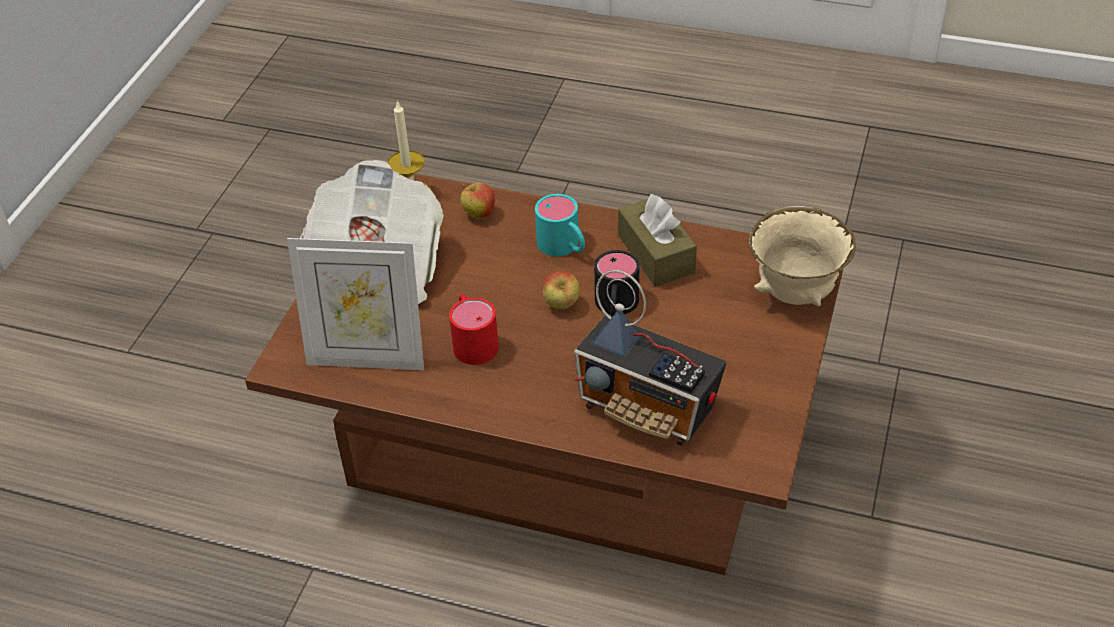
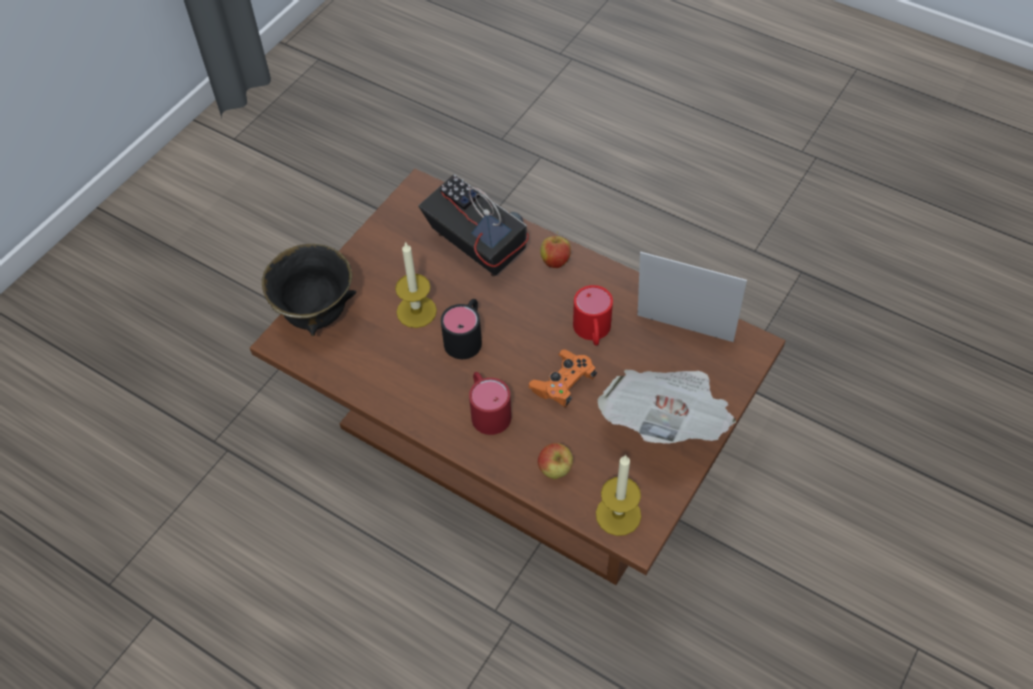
camera: 165 degrees left, 10 degrees up
(492, 284) = (563, 384): none -> orange game controller
(561, 305) = (510, 348): apple -> apple (555, 261)
(564, 247) = (487, 410): turquoise mug -> red mug
(656, 254) = (410, 382): brown tissue box -> none
(685, 320) = (416, 311): none -> candle
(796, 293) = (316, 315): beige bowl -> black bowl

